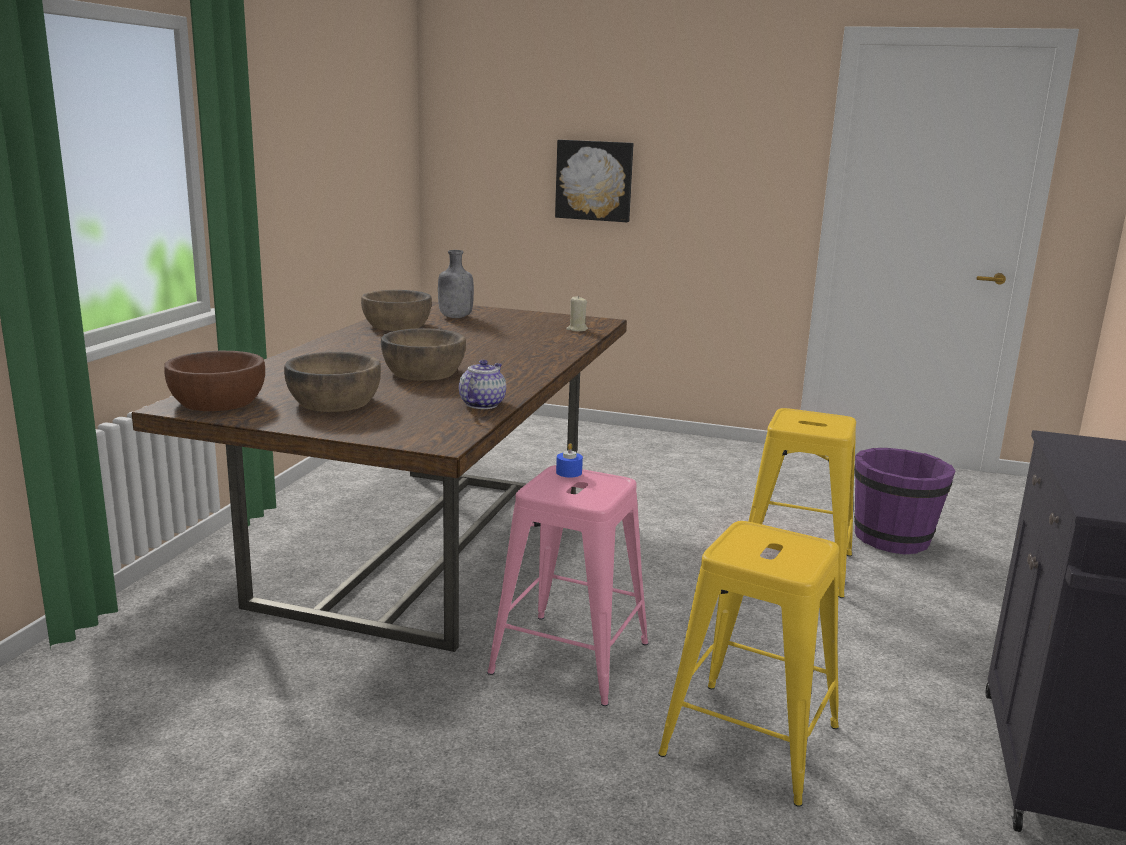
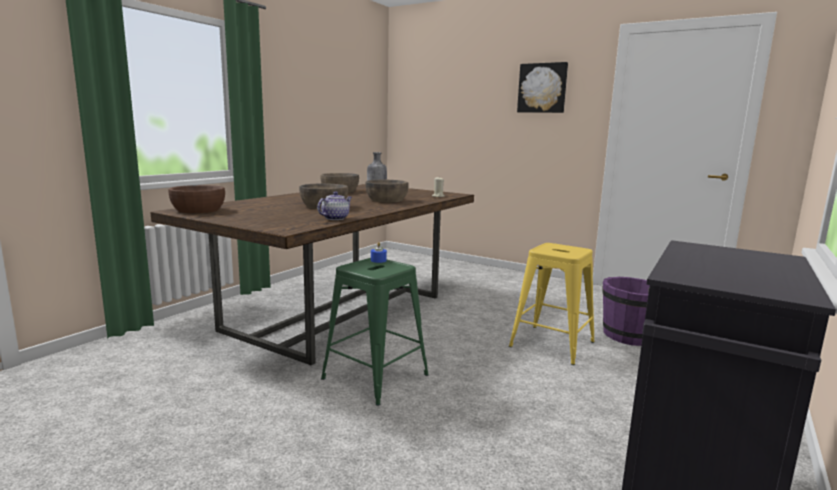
camera: 15 degrees right, 5 degrees down
(334, 402) = (257, 213): brown bowl -> brown bowl (386, 200)
(569, 657) = (375, 376): pink stool -> green stool
(594, 180) = (476, 123): picture -> picture (542, 88)
(750, 740) = (457, 438): yellow stool -> none

